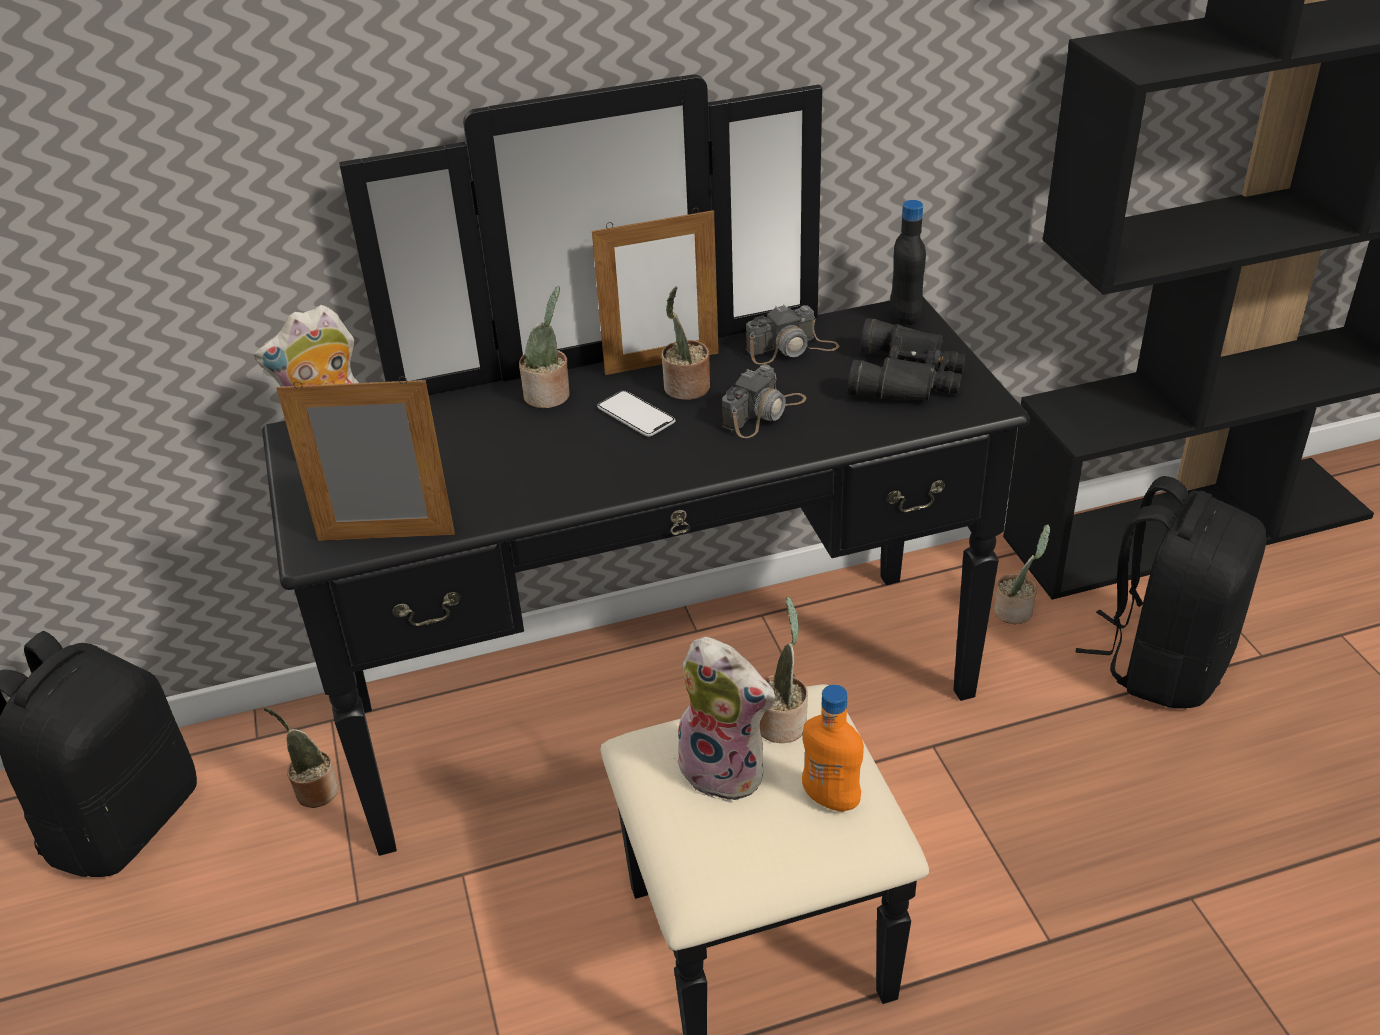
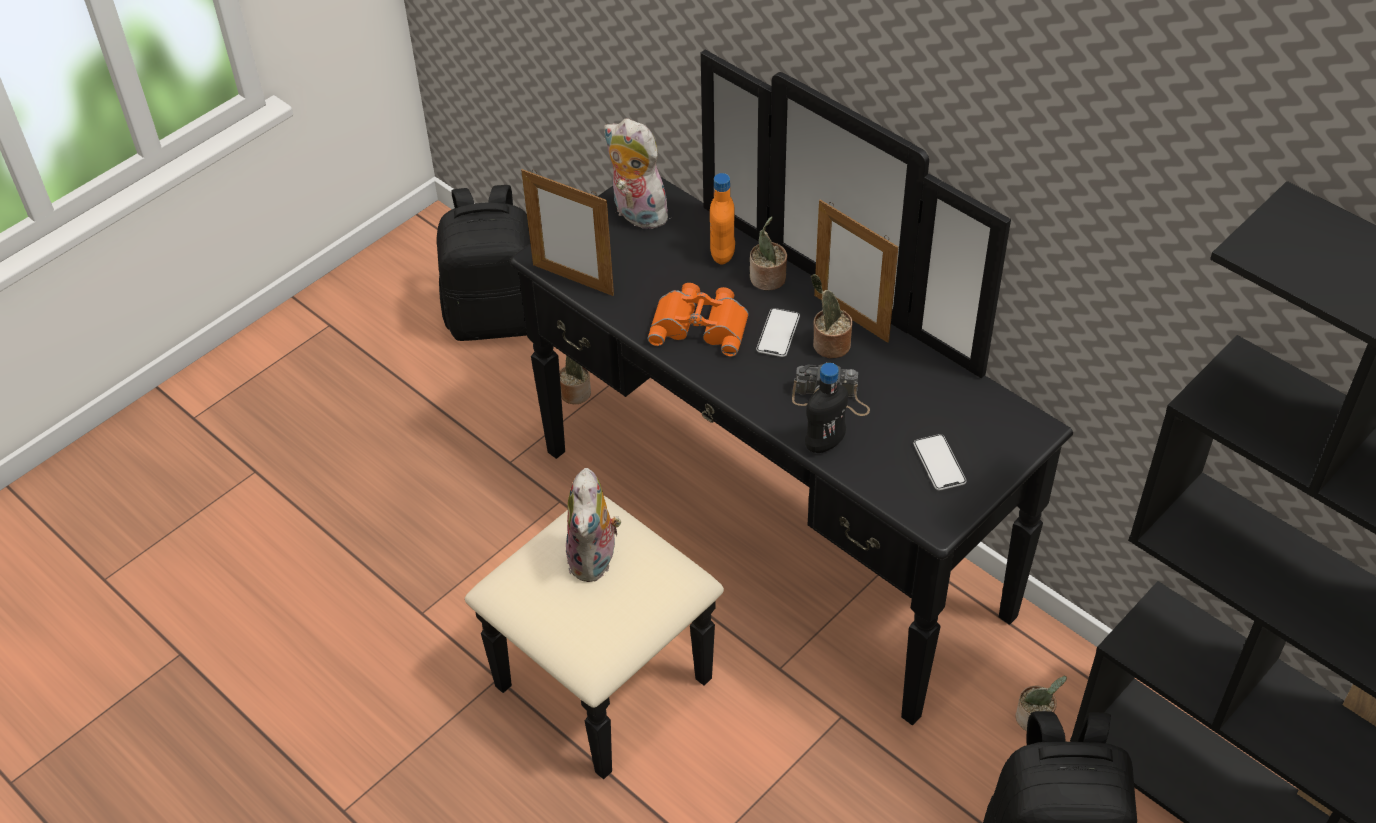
camera: 60 degrees right, 10 degrees up
(386, 537) = (573, 279): picture frame -> picture frame turned 150 degrees clockwise
(567, 463) = (701, 324): none -> orange binoculars
(782, 721) = (654, 570): potted plant -> none
(792, 348) = (926, 381): camera -> none
(831, 798) = (602, 623): orange bottle -> orange bottle (722, 254)
(905, 316) = (1027, 430): black bottle -> black bottle (824, 443)
(908, 377) = (939, 463): black binoculars -> phone

